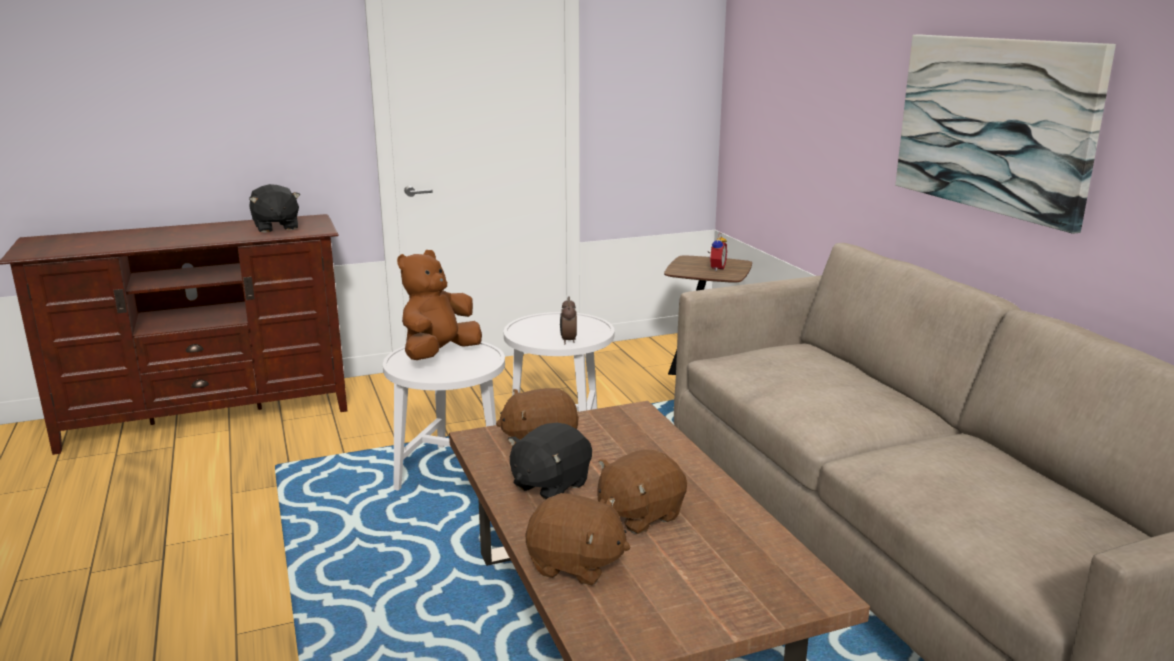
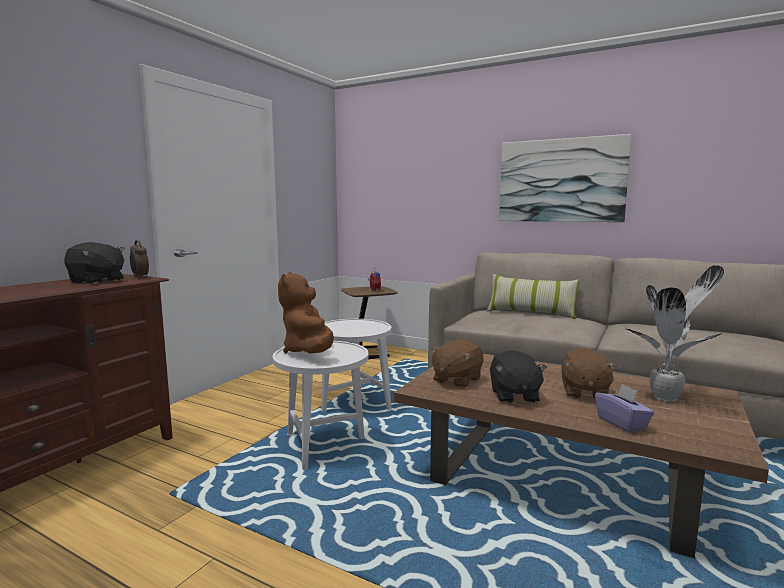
camera: 40 degrees left, 10 degrees down
(568, 341) = (371, 330): alarm clock -> alarm clock (140, 277)
(575, 565) = (622, 423): brown plush toy -> purple tissue box
(725, 567) = (668, 398): none -> potted plant
(845, 372) = (531, 313): none -> pillow

